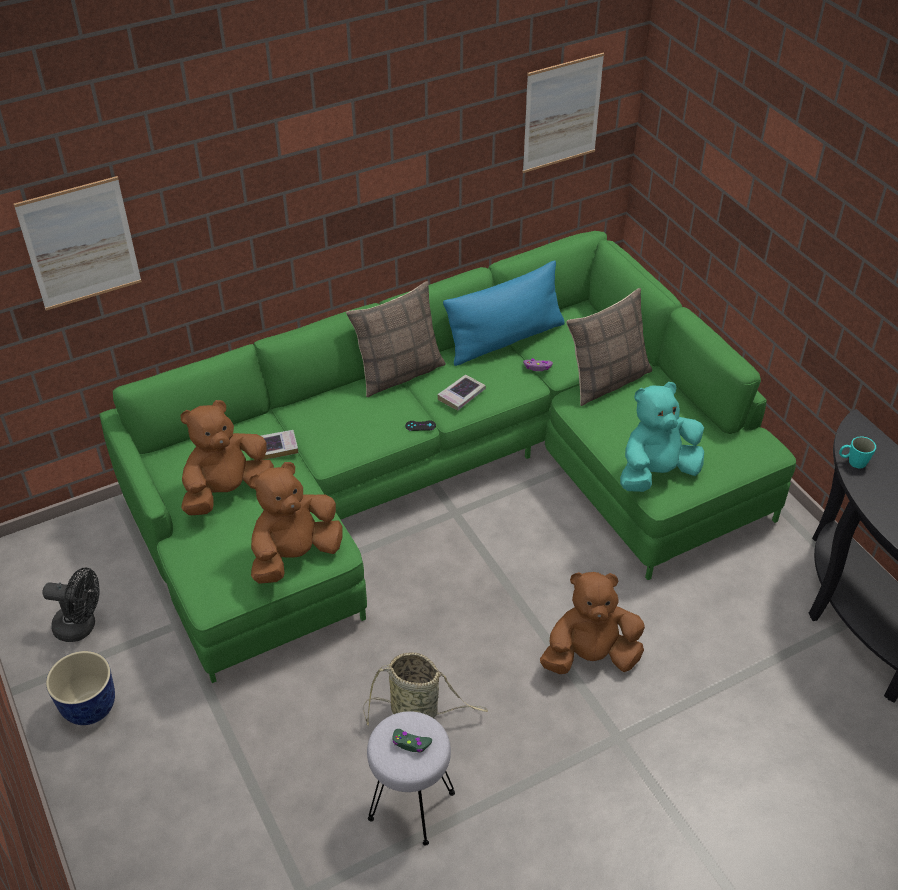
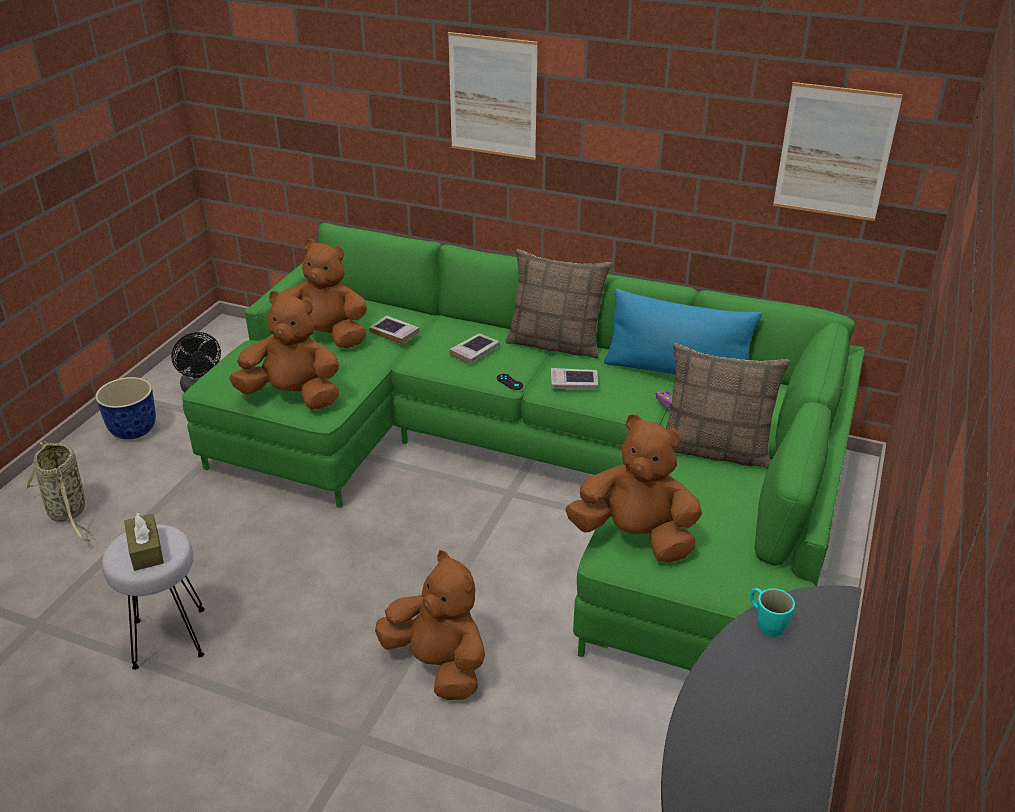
camera: 50 degrees right, 10 degrees down
(80, 244) = (328, 79): picture -> picture (493, 96)
(359, 420) = (475, 352): none -> book
(411, 743) = (146, 550): green game controller -> brown tissue box
(418, 711) = (271, 588): basket -> basket (69, 513)
(656, 473) = (635, 537): turquoise plush toy -> brown plush toy

